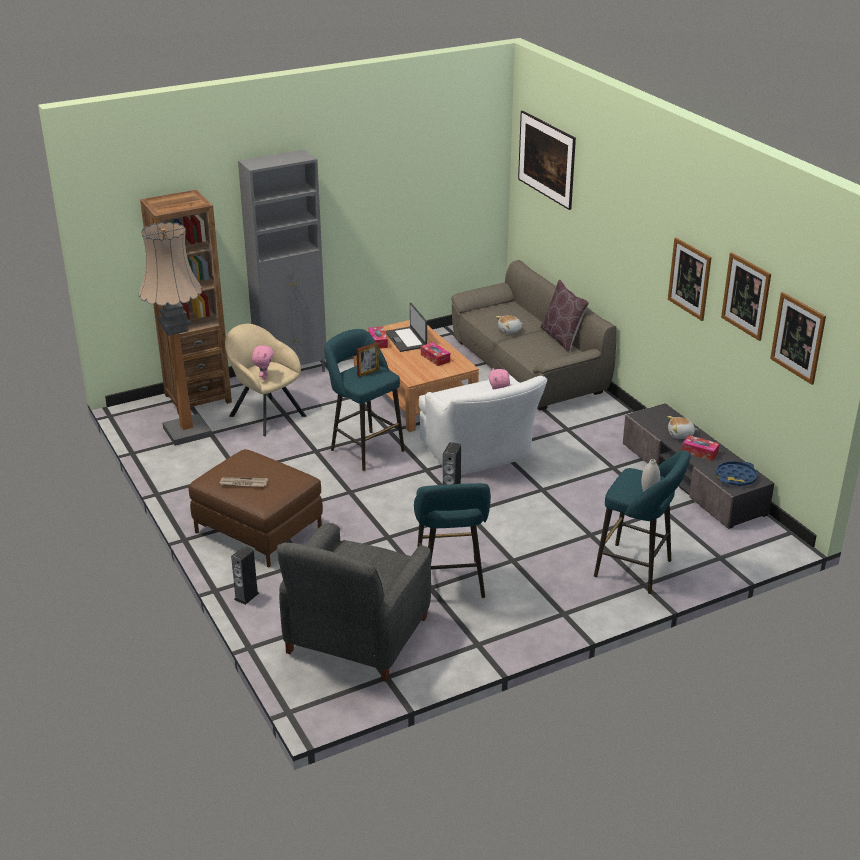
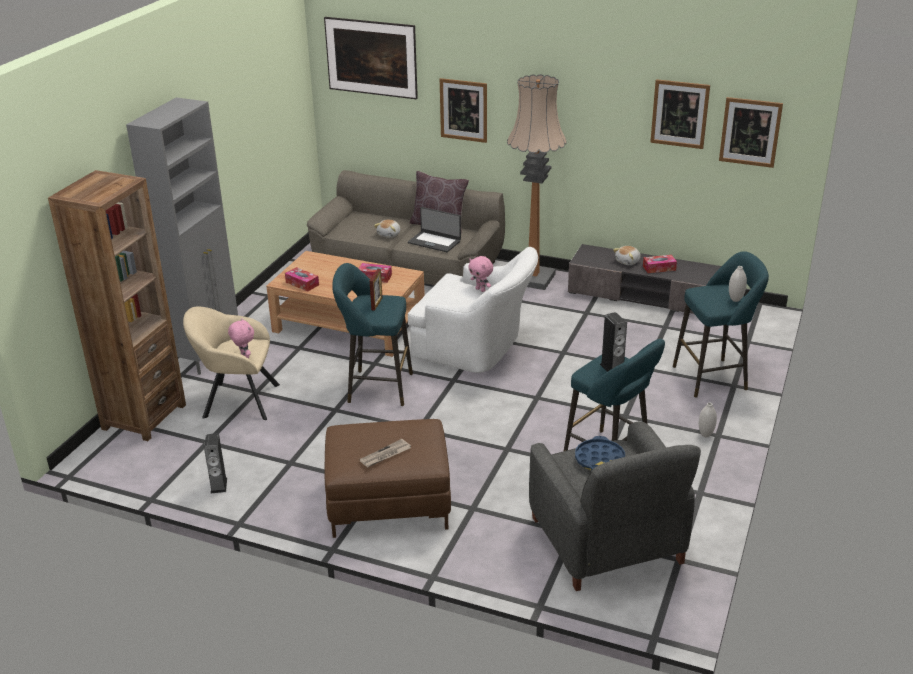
camera: 40 degrees left, 0 degrees up
(187, 432) = (181, 452): floor lamp -> floor lamp (533, 279)
(246, 596) = (468, 565): speaker -> speaker (219, 485)
(406, 339) = (325, 272): laptop -> laptop (434, 242)
(554, 608) = (705, 435): none -> white vase
(690, 278) = (601, 119): picture -> picture (463, 110)
(736, 477) = (707, 275): blue tray -> blue tray (599, 459)

